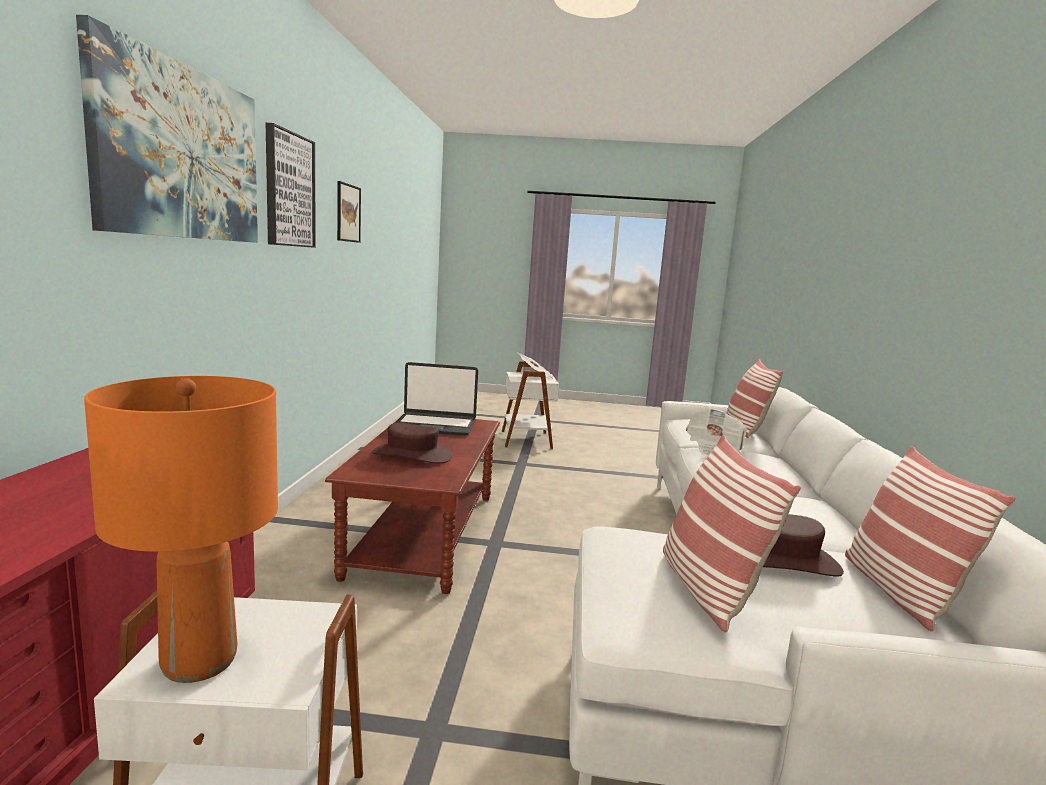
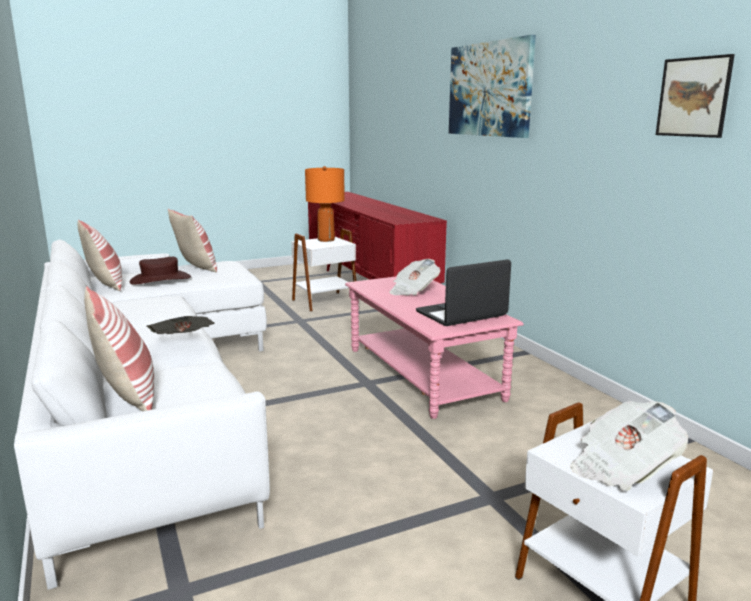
camera: 150 degrees right, 5 degrees up
(289, 190) = (574, 91): picture -> none
(412, 455) = (413, 291): brown hat -> newspaper
(424, 534) = (423, 373): brown coffee table -> pink coffee table

